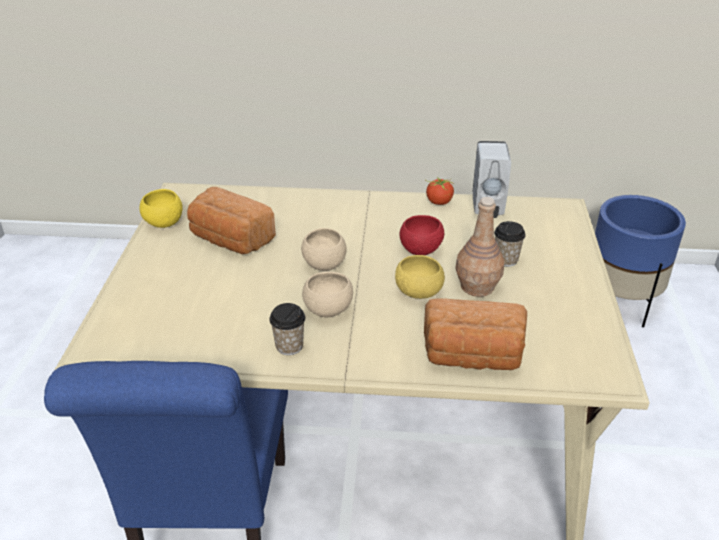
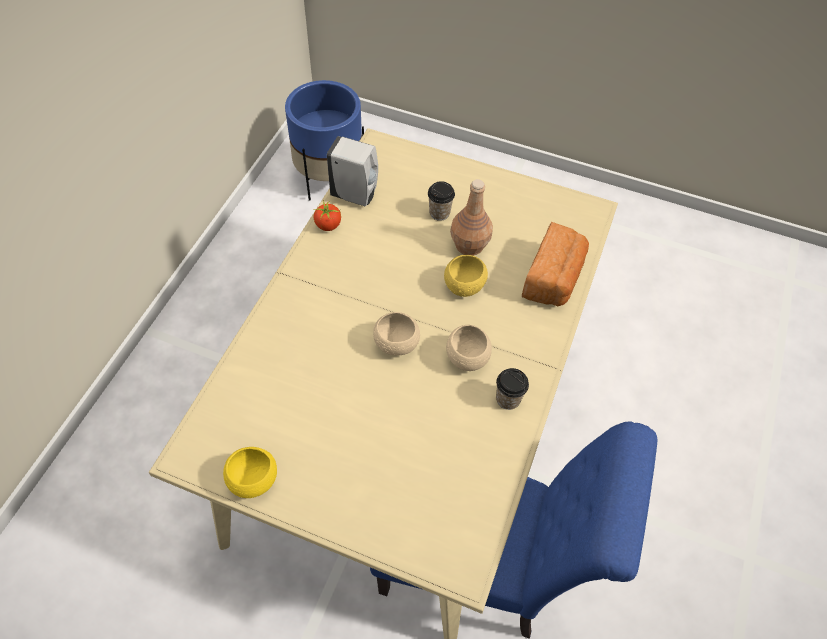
camera: 75 degrees left, 20 degrees up
(230, 240) = (319, 417): bread -> none
(420, 250) = (402, 265): red bowl -> none

